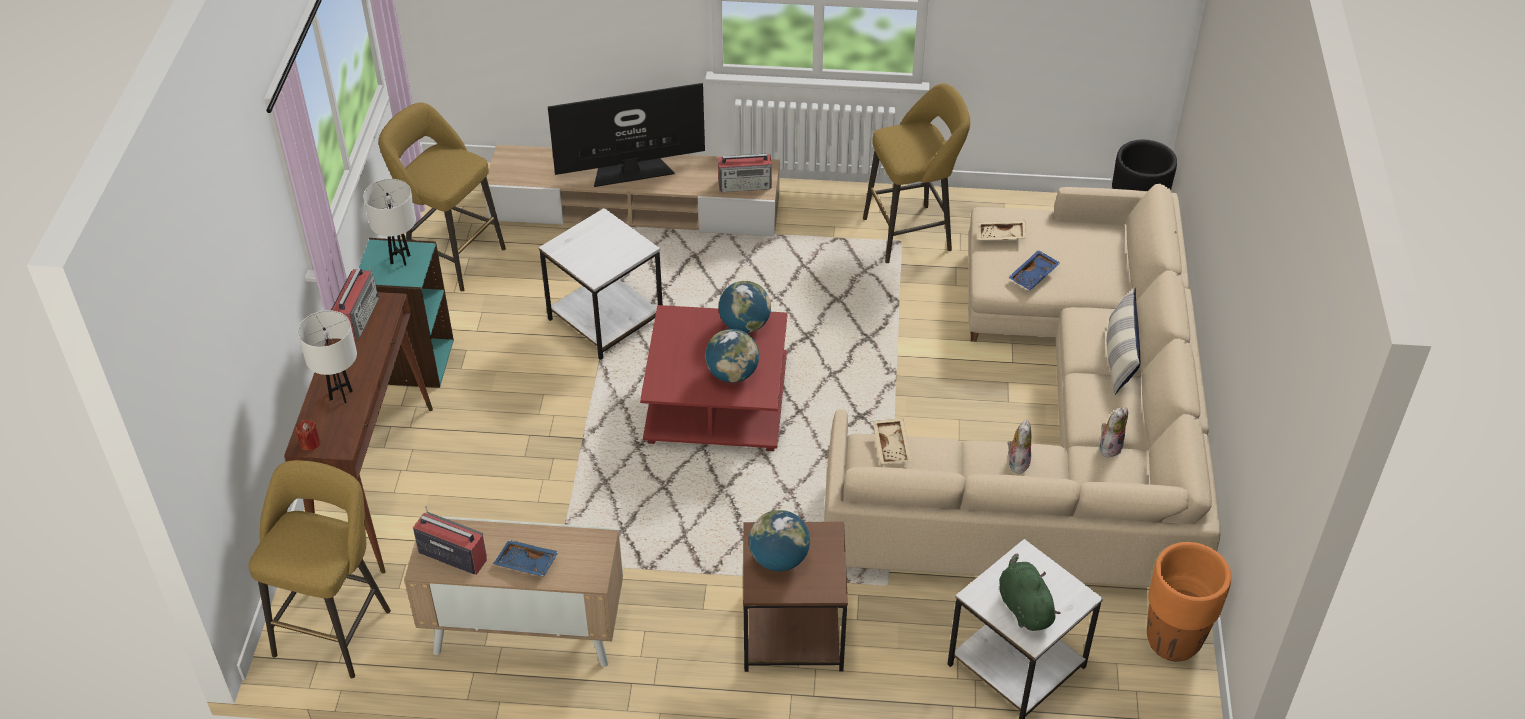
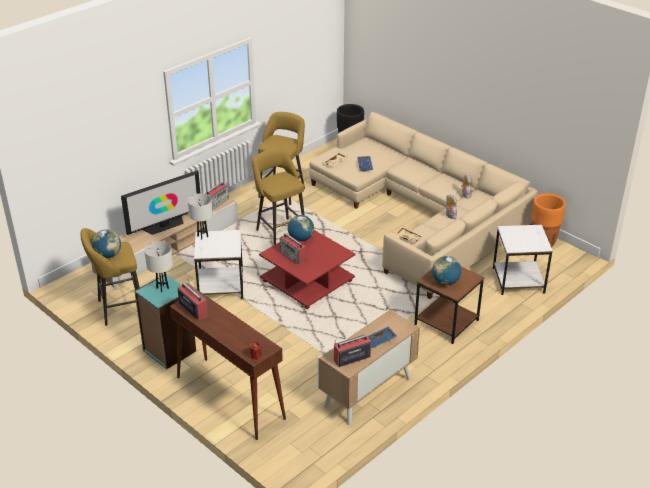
camera: 50 degrees left, 10 degrees down
(335, 627) = (299, 449): yellow stool -> yellow stool (279, 231)
(341, 395) = (237, 334): white table lamp -> white table lamp (202, 236)
(631, 172) = (164, 225): television -> television turned 150 degrees counterclockwise
(691, 344) = (293, 256): none -> radio
(732, 374) = (323, 254): globe -> globe (108, 255)
(1024, 607) = (528, 241): green plush toy -> none
(1119, 357) = (427, 171): pillow -> none

